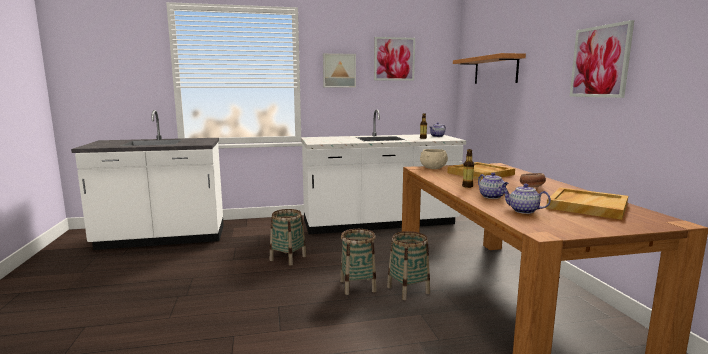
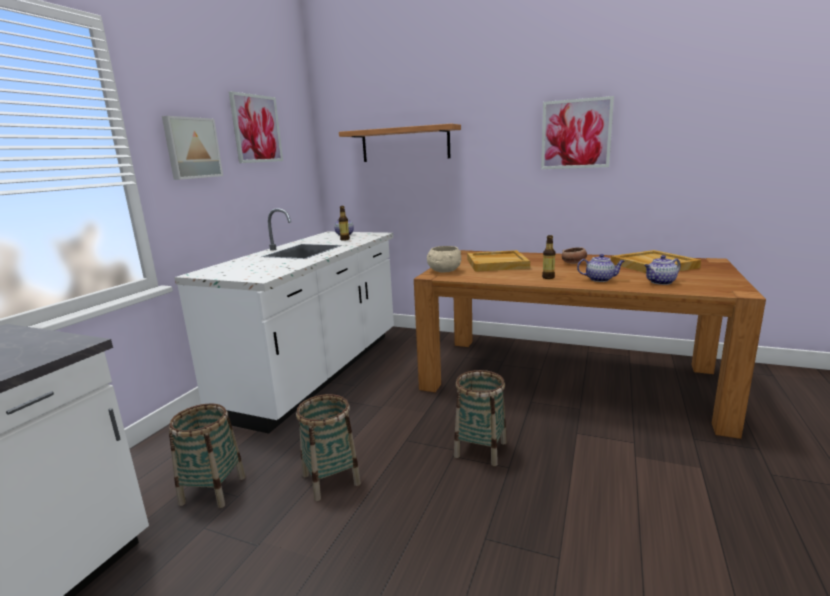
camera: 55 degrees left, 5 degrees up
(408, 290) = (517, 420): basket -> basket (213, 490)

